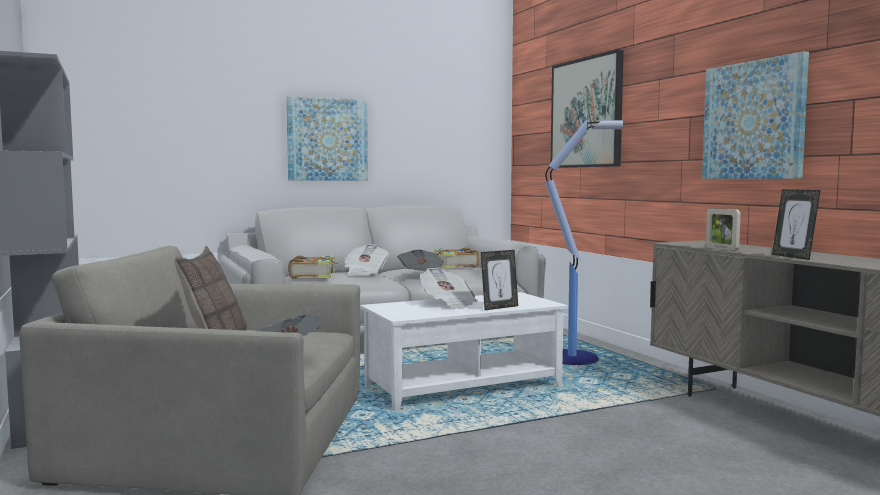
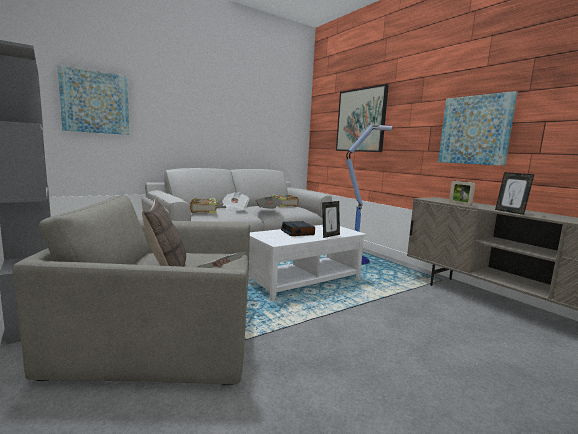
camera: 10 degrees left, 5 degrees up
(327, 139) = (207, 127): picture -> picture (95, 102)
(448, 304) = (298, 232): newspaper -> alarm clock

